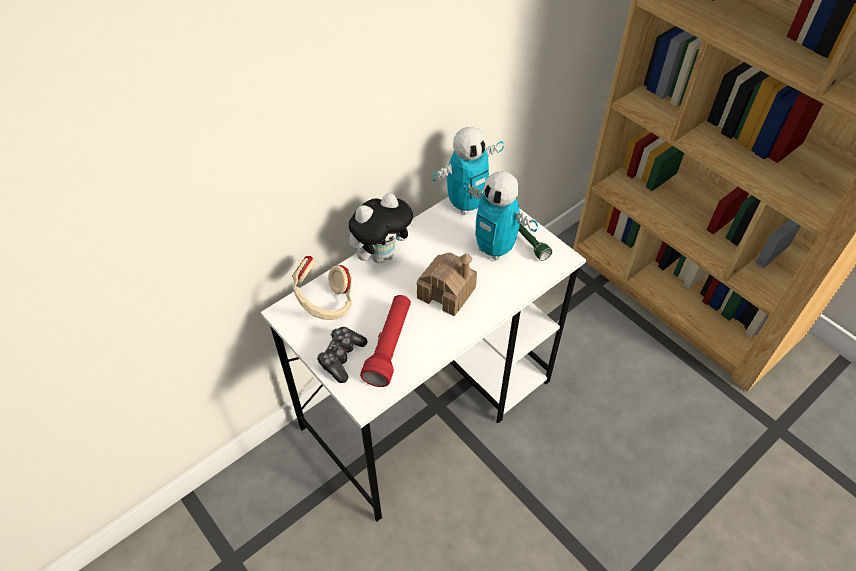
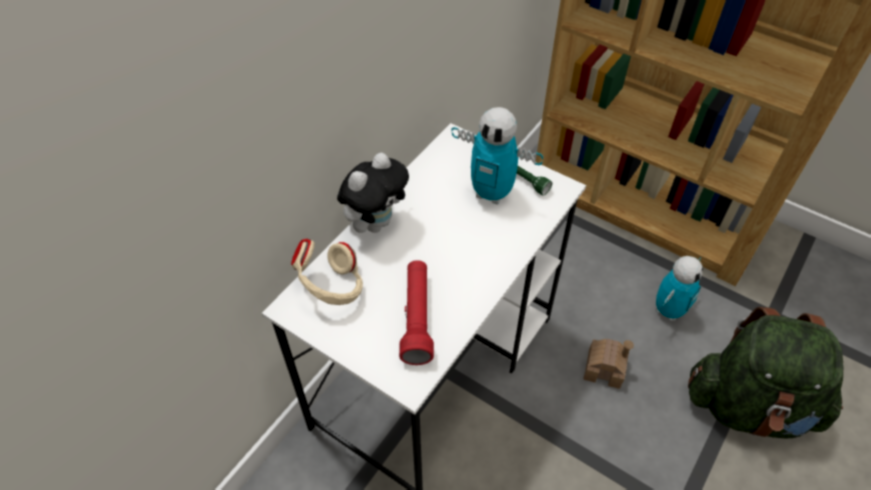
camera: 15 degrees left, 0 degrees up
(341, 357) = (369, 342): game controller -> none
(447, 293) = (458, 248): toy house -> toy house (604, 368)
(466, 205) = (447, 153): toy robot -> toy robot (668, 310)
(723, 510) = (750, 406): none -> green backpack

